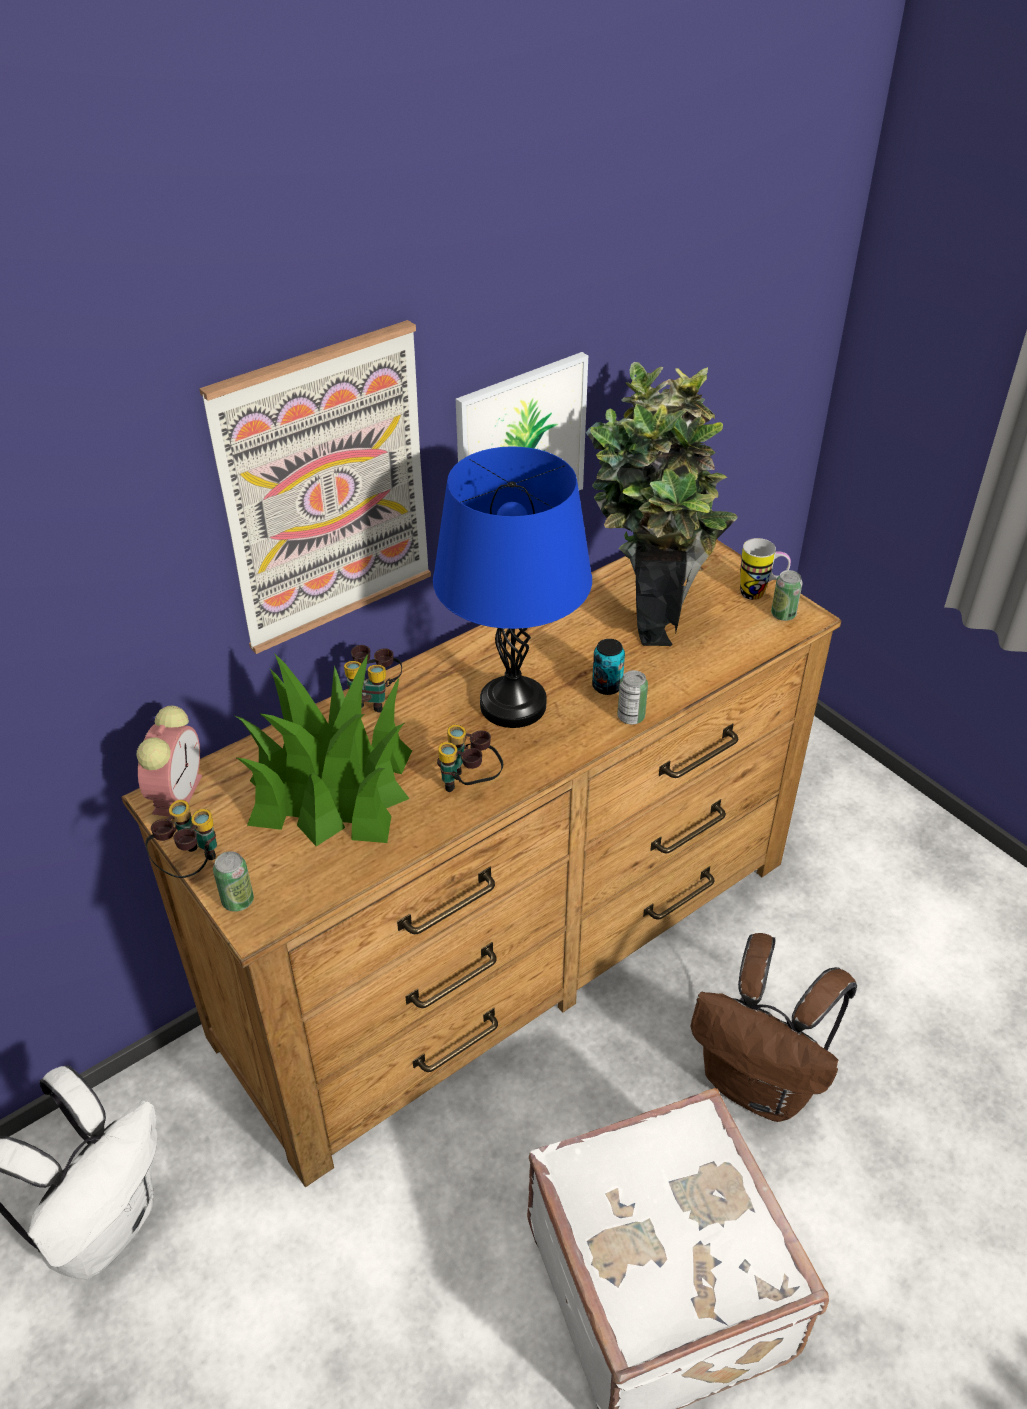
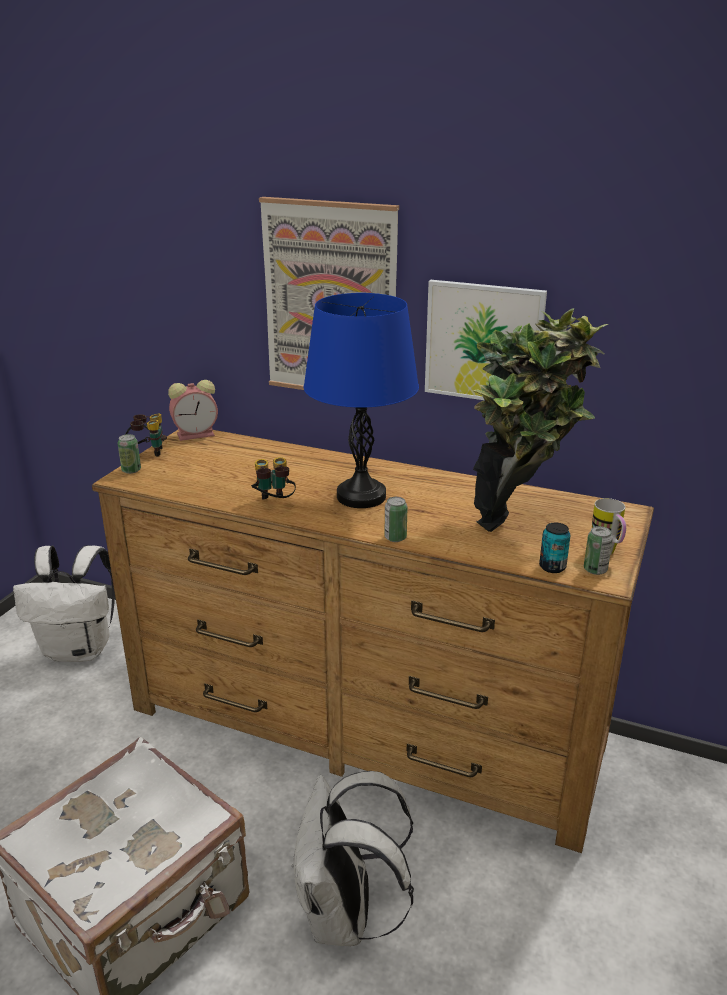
camera: 60 degrees right, 15 degrees down
(331, 787) = (235, 467): potted plant -> none
(374, 698) = (320, 457): binoculars -> none
(607, 686) = (417, 521): can -> can (552, 567)
(759, 1083) = (345, 916): brown backpack -> white backpack

